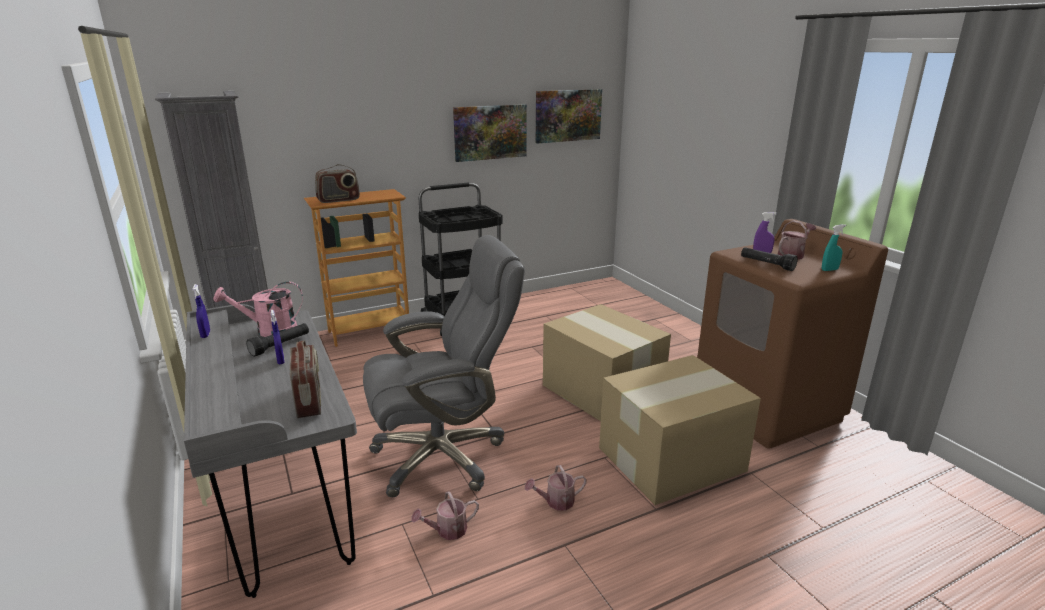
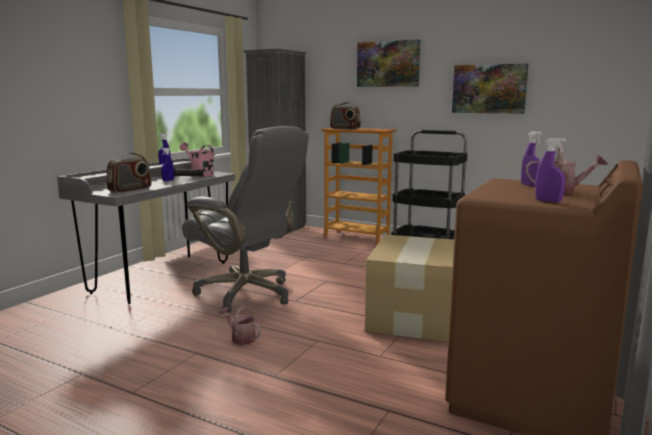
camera: 55 degrees right, 10 degrees down
(447, 530) = (177, 316): watering can -> none
(568, 115) = (581, 76): picture -> picture (388, 64)
(673, 459) = (355, 368): cardboard box -> none
(766, 265) = (497, 188): black flashlight -> none
(829, 270) = (548, 201): turquoise spray bottle -> purple spray bottle

